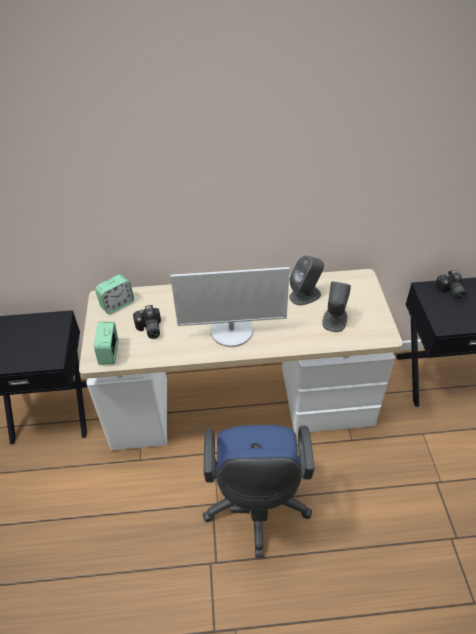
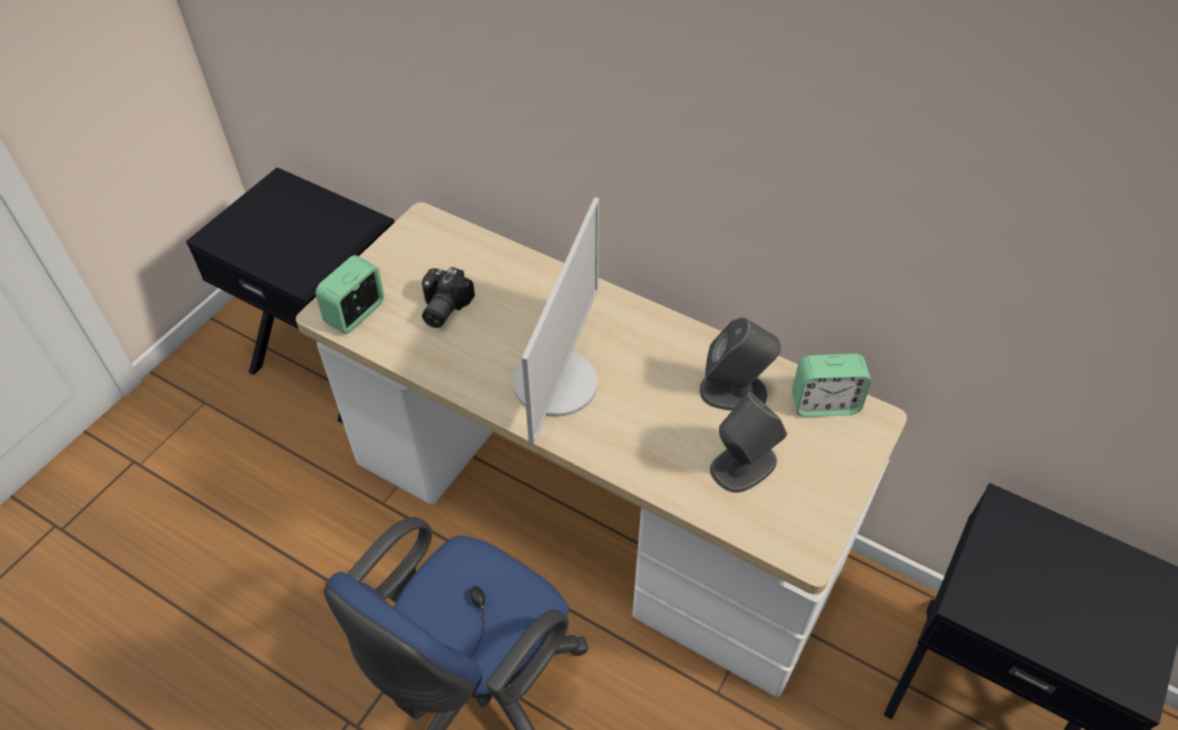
camera: 35 degrees right, 5 degrees up
(117, 304) = (434, 243): alarm clock -> alarm clock (824, 403)
(232, 331) = (556, 383): monitor -> monitor turned 105 degrees counterclockwise
(450, 292) = (1054, 547): camera -> none

